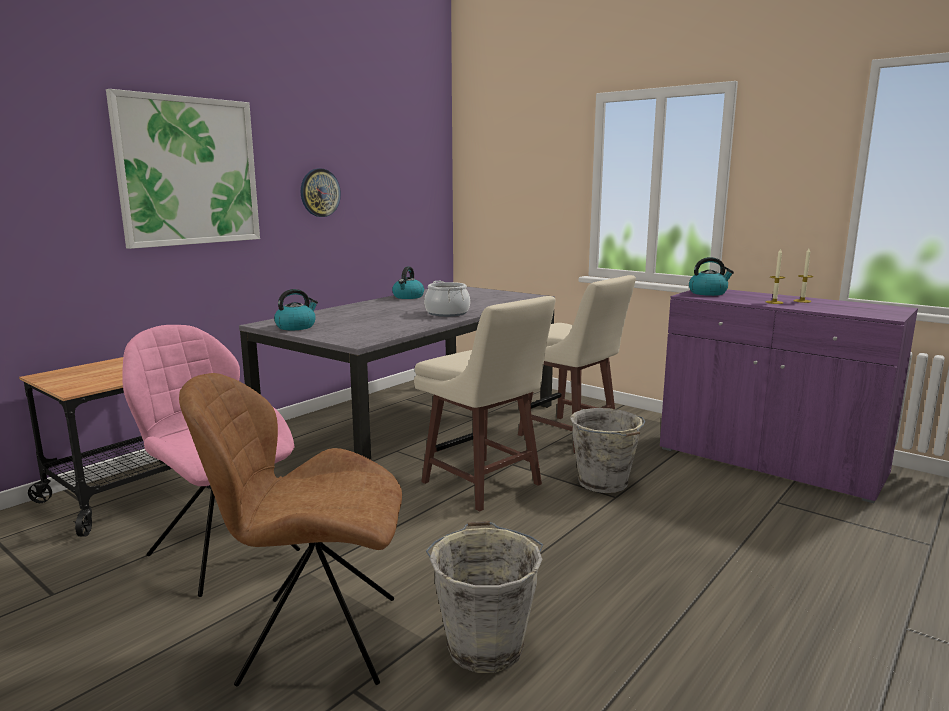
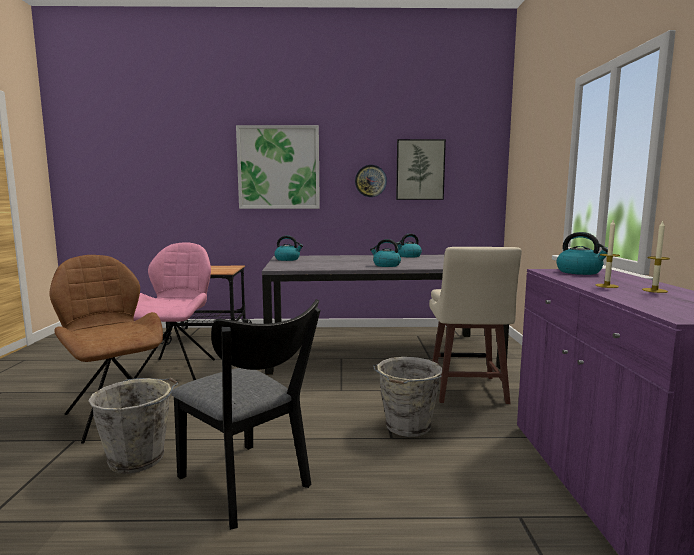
camera: 50 degrees right, 5 degrees down
(373, 176) = (420, 170): none -> picture
(447, 313) = (386, 265): cooking pot -> kettle
(483, 485) = (335, 392): beige stool -> none
(628, 591) = (248, 486): none -> black chair

